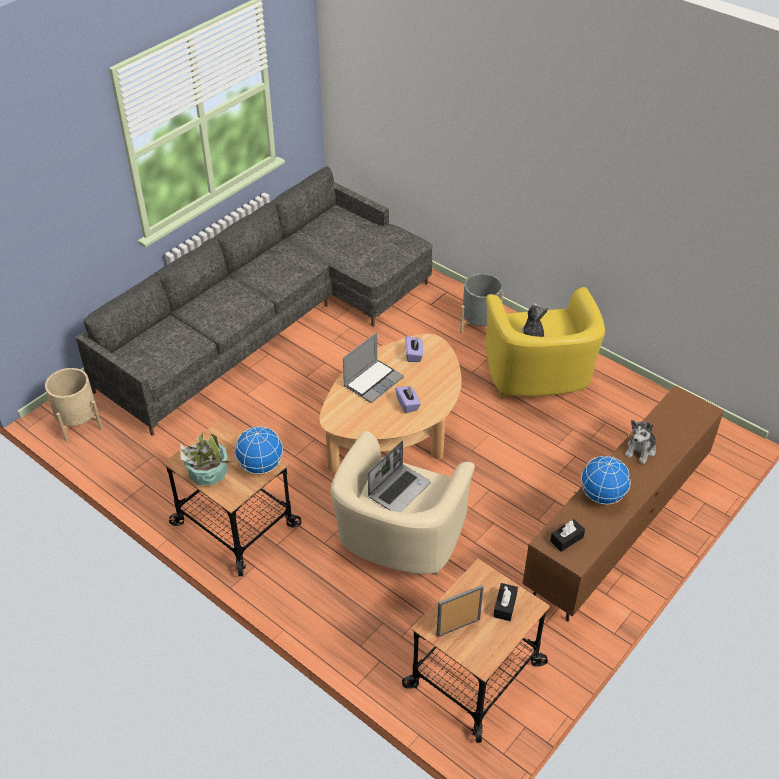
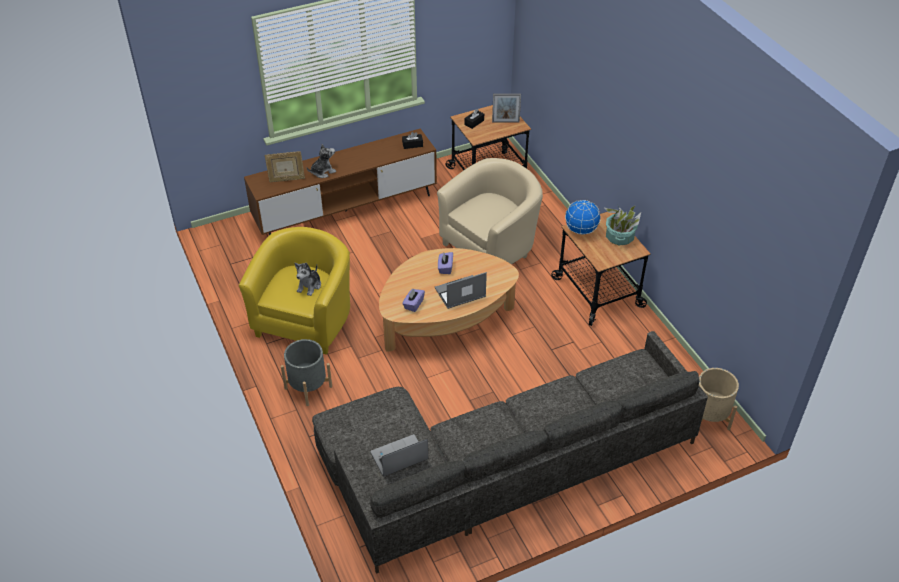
camera: 155 degrees left, 0 degrees up
(399, 489) = (488, 215): laptop -> laptop (399, 457)
(601, 495) = (371, 157): globe -> none
(671, 423) = (286, 179): none -> picture frame

